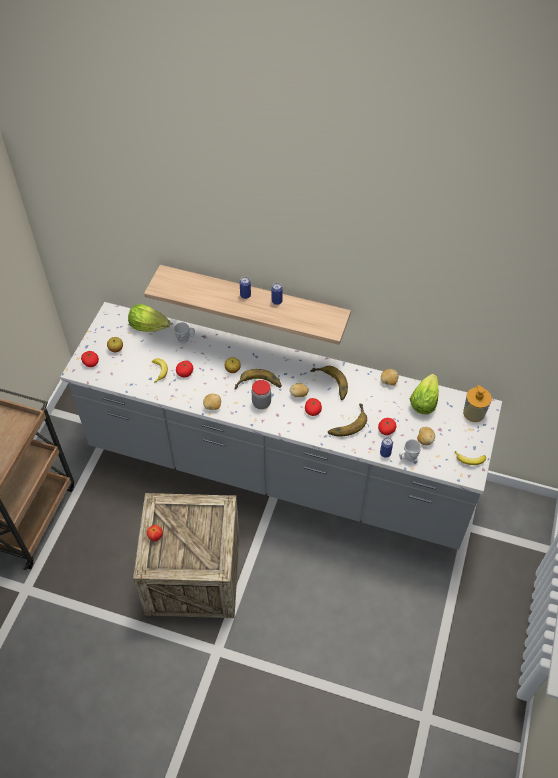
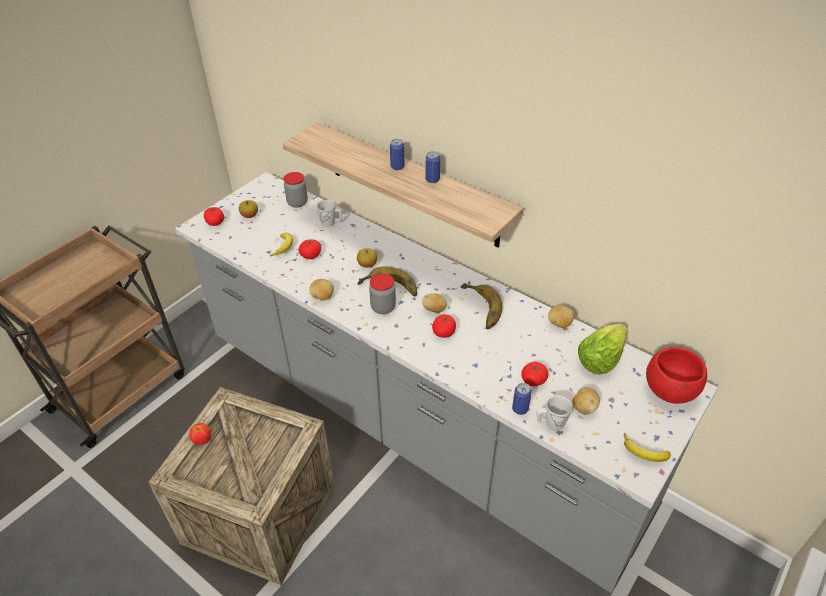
camera: 20 degrees right, 10 degrees down
(148, 326) = (297, 203): lettuce -> jar
(346, 422) = (481, 356): banana -> none
(474, 413) = (669, 391): soap dispenser -> red bowl

